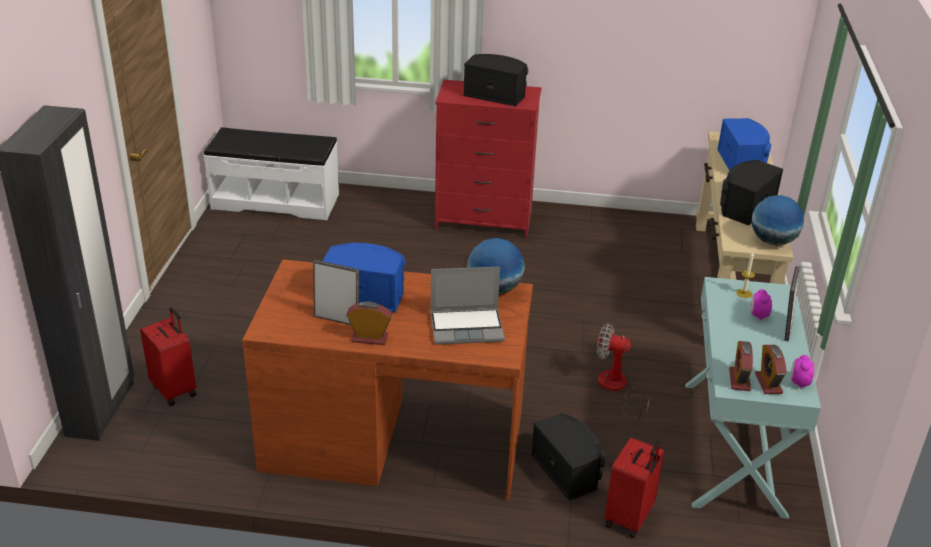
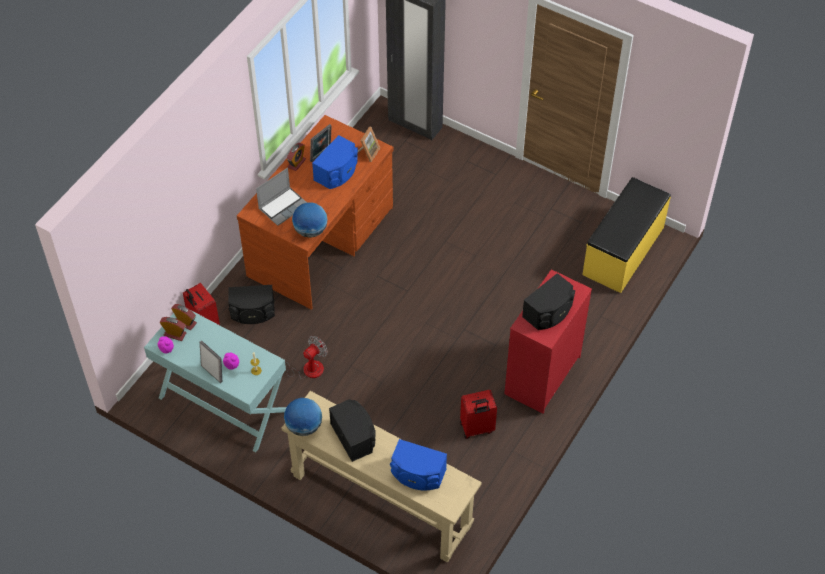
camera: 115 degrees right, 20 degrees up
(175, 390) = (416, 157): red suitcase -> red suitcase (477, 428)
(276, 201) = (624, 251): white bench -> yellow bench
(308, 277) = (368, 152): none -> picture frame
(467, 327) = (283, 206): laptop -> laptop turned 150 degrees counterclockwise

